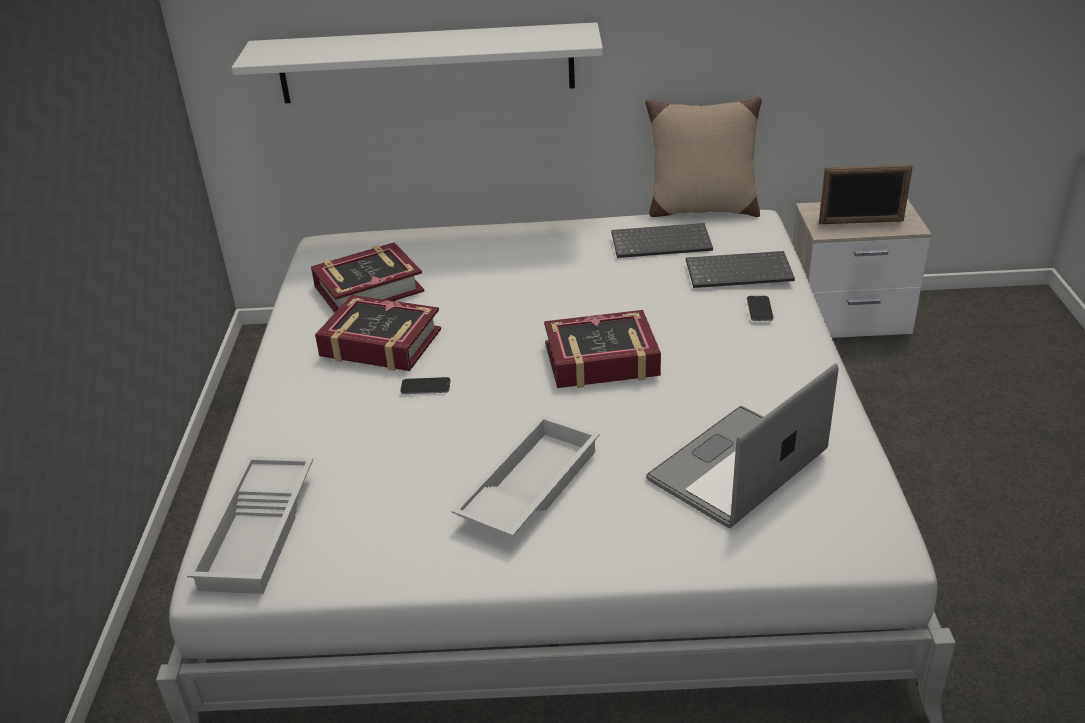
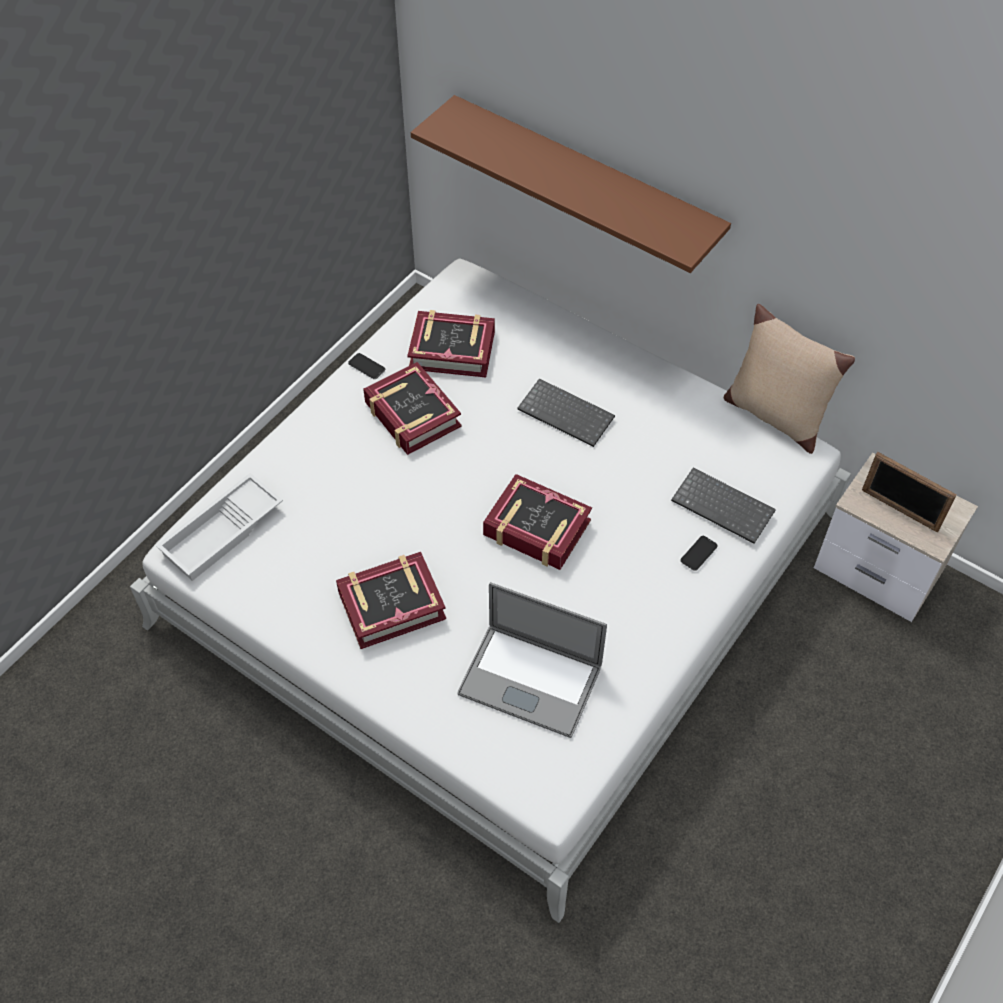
camera: 35 degrees right, 20 degrees up
(425, 387) = (405, 476): phone -> phone (366, 367)
(426, 63) = (585, 180): white shelf -> brown shelf
(528, 486) = (391, 605): white tray -> book
(662, 242) = (700, 436): keyboard -> keyboard (567, 413)
(737, 466) = (530, 680): laptop -> laptop turned 150 degrees counterclockwise

